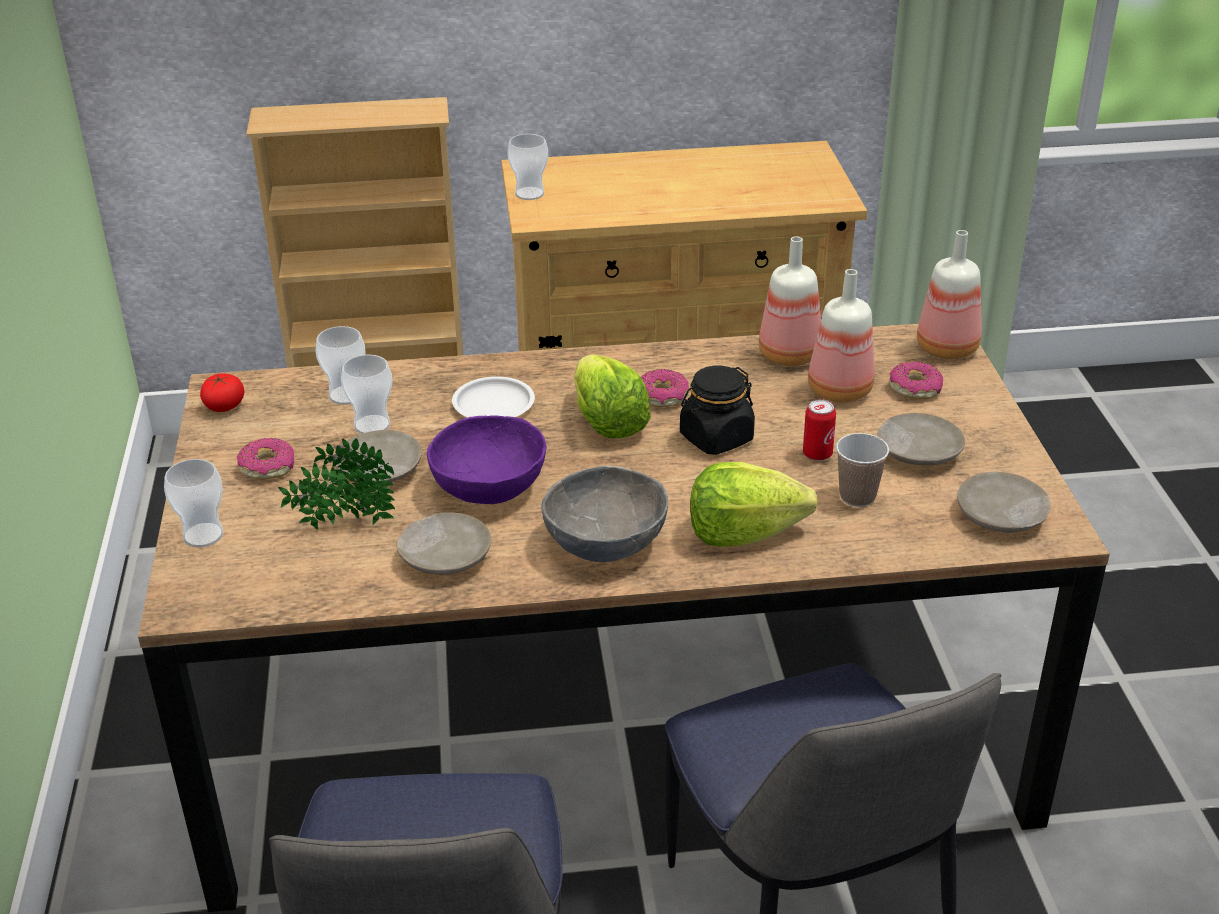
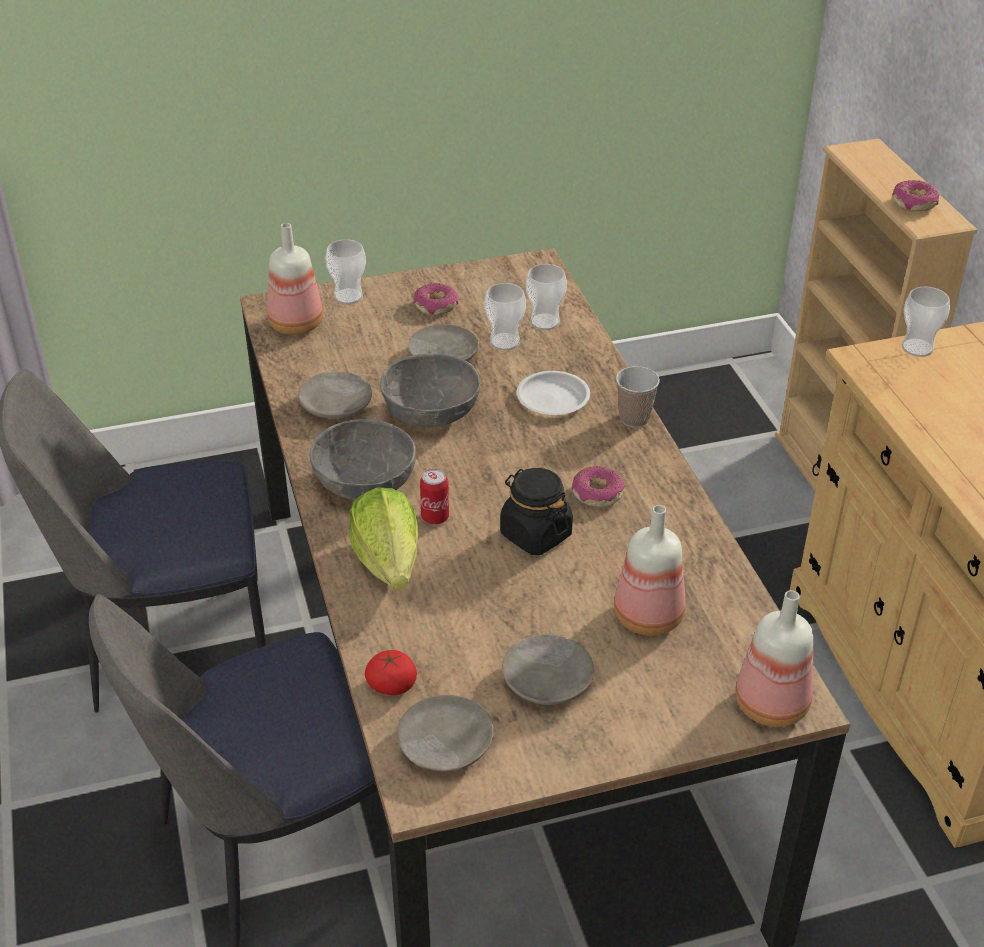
camera: 80 degrees right, 5 degrees up
(224, 406) = (512, 271): tomato -> tomato (392, 685)
(344, 523) = (371, 352): potted plant -> none
(490, 486) = (431, 413): purple bowl -> grey bowl
(607, 422) = (544, 465): lettuce -> none
(791, 355) = (707, 577): bottle -> bottle (297, 325)
(817, 454) = (524, 604): can -> can (435, 517)
(857, 496) = (458, 635): cup -> cup (634, 418)
(915, 388) = (672, 677): donut -> donut (914, 203)

